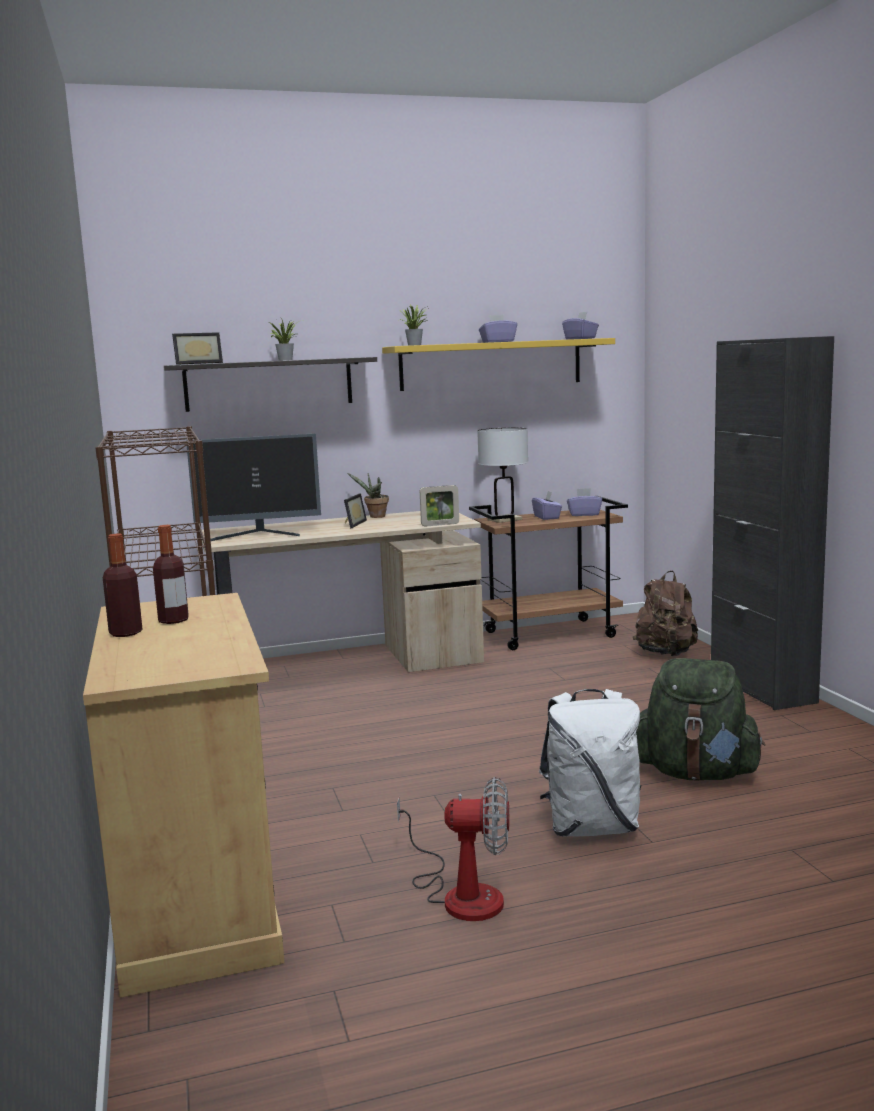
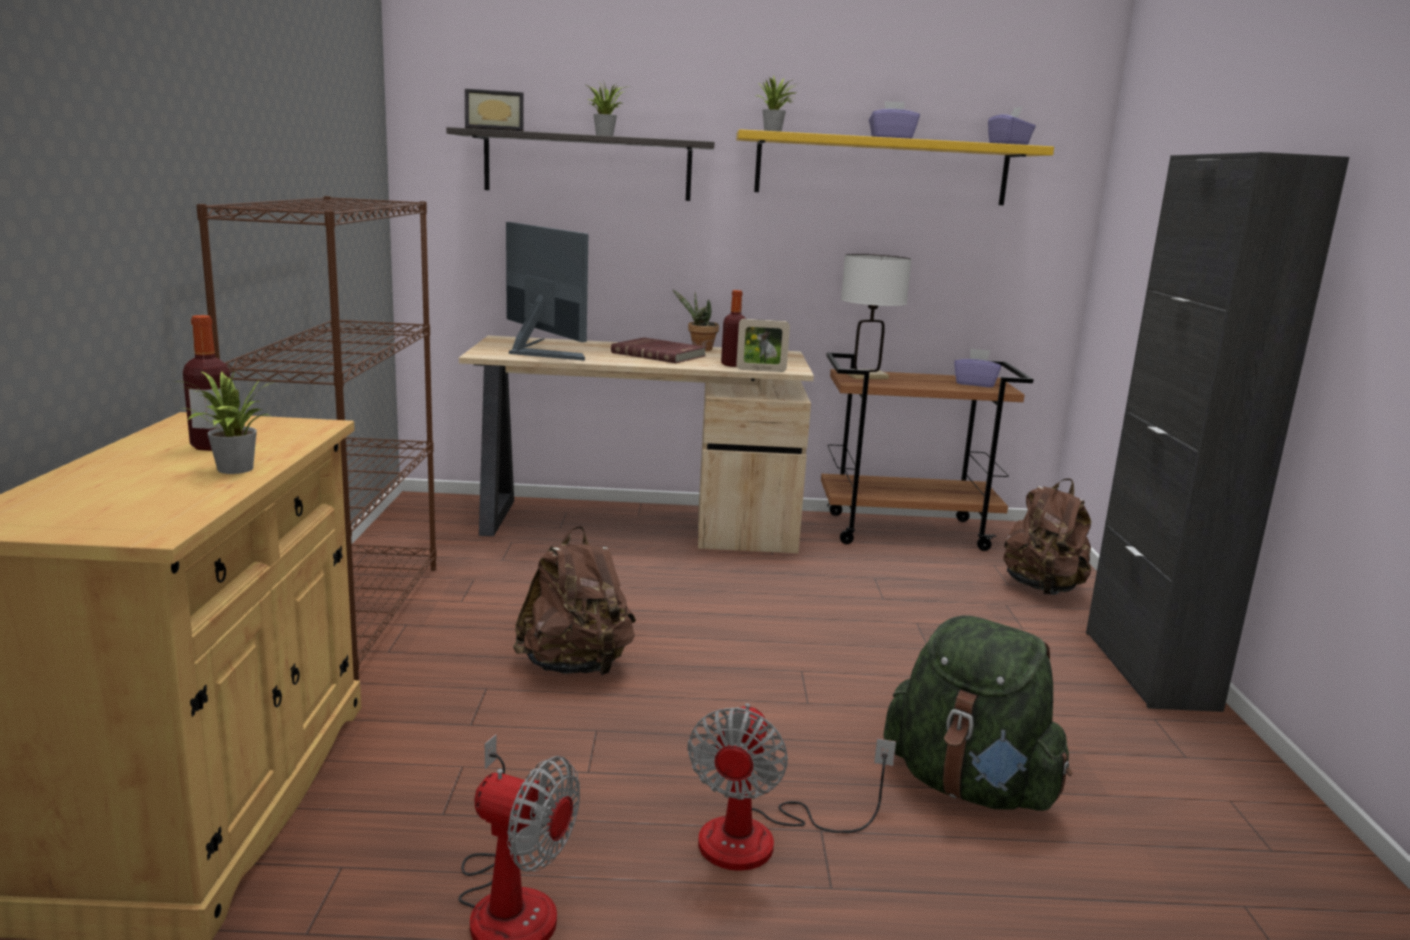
camera: 15 degrees right, 5 degrees up
(126, 633) = (130, 453): bottle -> bottle (732, 365)
(216, 630) = (231, 470): none -> potted plant
(259, 535) = (539, 351): monitor -> monitor turned 135 degrees counterclockwise
(351, 524) = (659, 354): picture frame -> red book
(385, 762) = (576, 667): none -> brown backpack
(547, 517) = (923, 381): purple tissue box -> none
(592, 827) = (762, 838): white backpack -> fan

